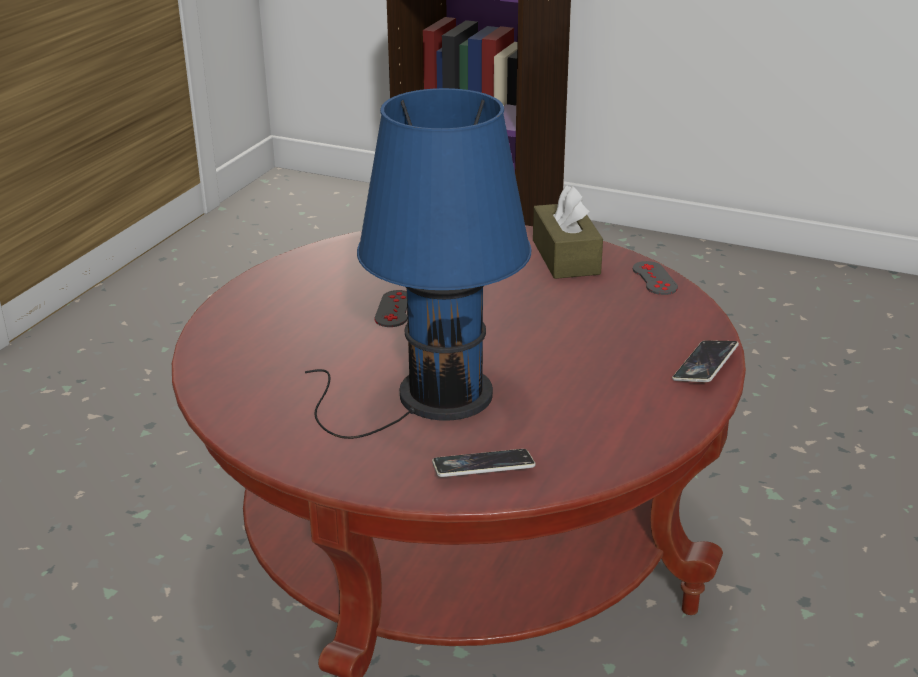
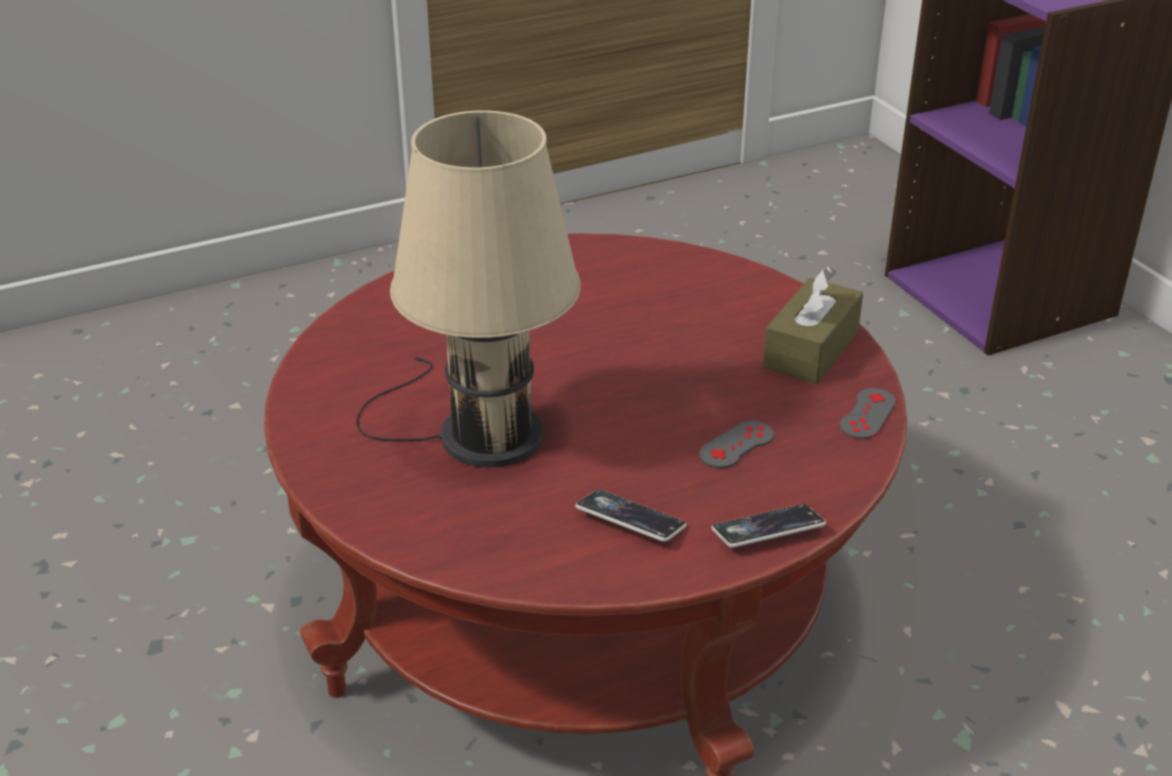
camera: 40 degrees right, 5 degrees up
(394, 309) = (570, 332): grey game controller -> grey game controller (736, 445)
(433, 396) = (480, 433): blue table lamp -> beige table lamp
(483, 468) = (423, 519): phone -> phone (630, 521)

